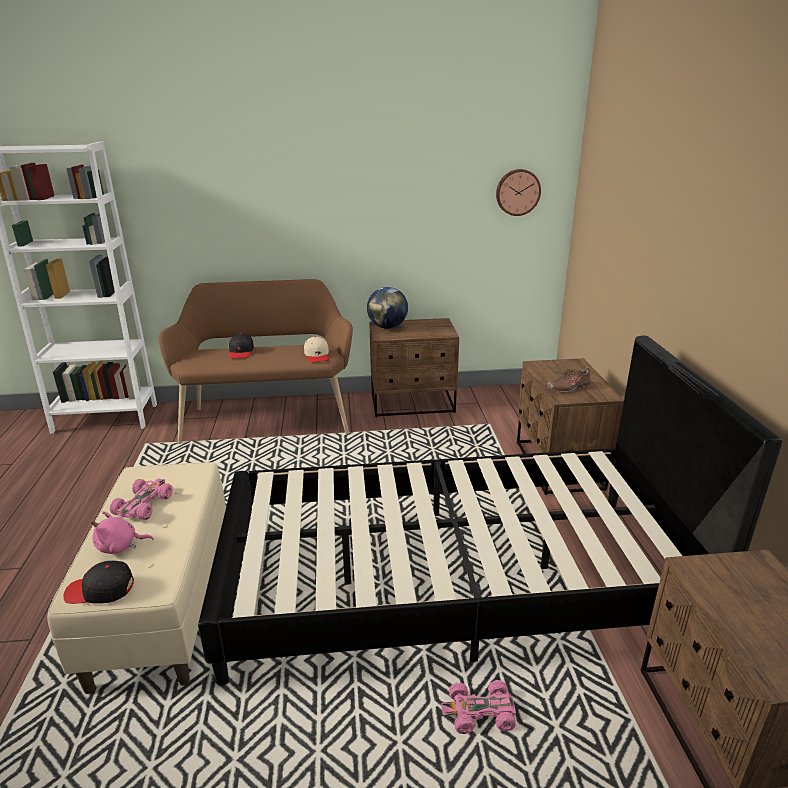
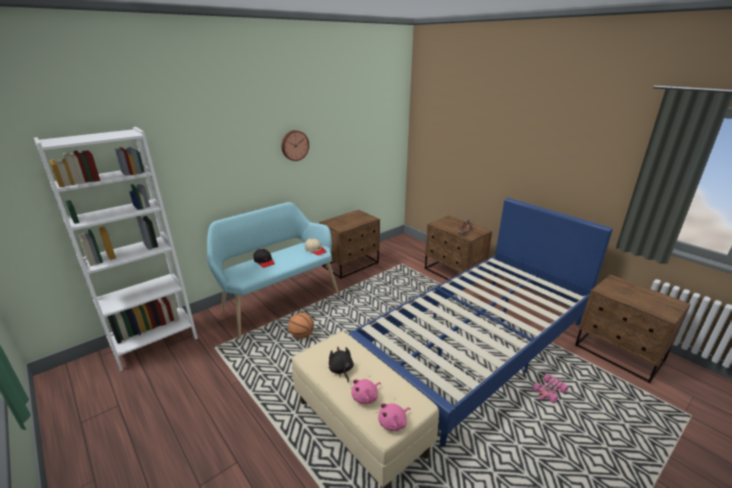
camera: 35 degrees left, 0 degrees up
(100, 590) = (393, 423): black cap -> pink plush toy
(144, 504) = (341, 370): pink toy car -> black plush toy
(242, 467) = (302, 335): none -> basketball
(268, 418) = (278, 301): brown bench -> turquoise bench
(387, 327) = (335, 222): globe -> none
(452, 580) = (475, 344): black bed -> blue bed
(517, 192) = (385, 131): wall clock -> wall clock (294, 145)

